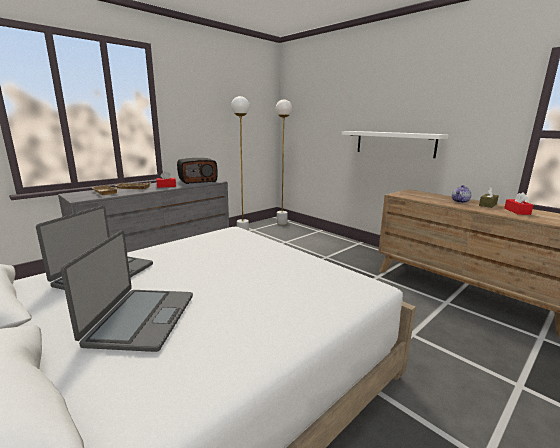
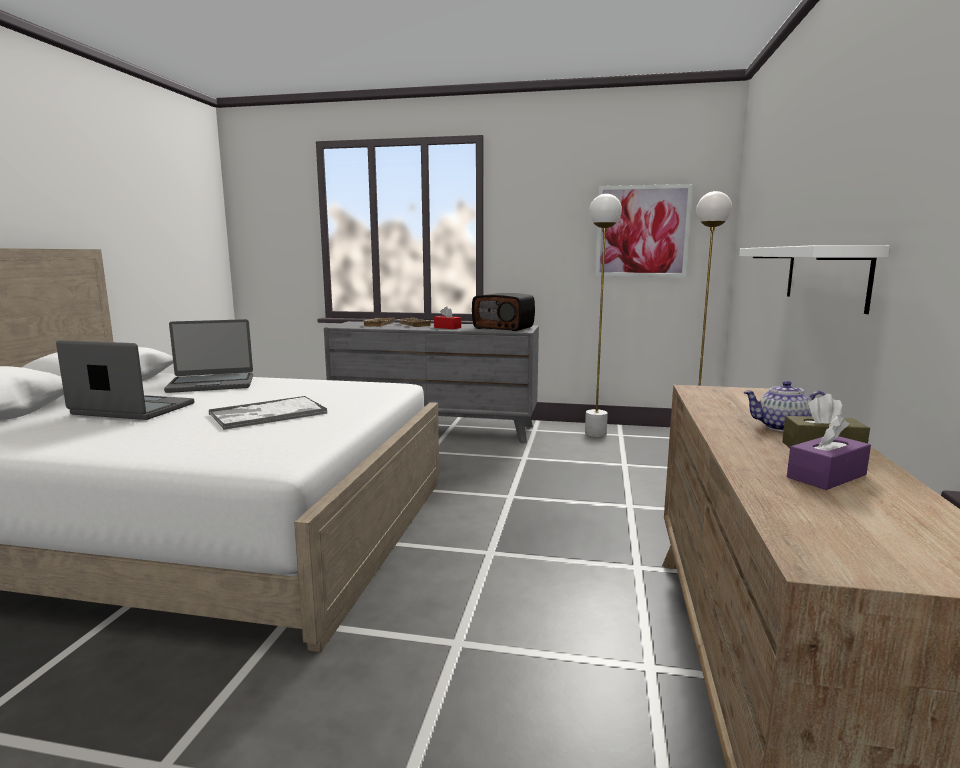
camera: 55 degrees right, 5 degrees down
(140, 319) = (132, 409): laptop -> laptop turned 135 degrees counterclockwise
(244, 118) = (642, 231): none -> picture
(251, 271) = (267, 414): none -> tray
(517, 211) = (826, 476): red tissue box -> purple tissue box

